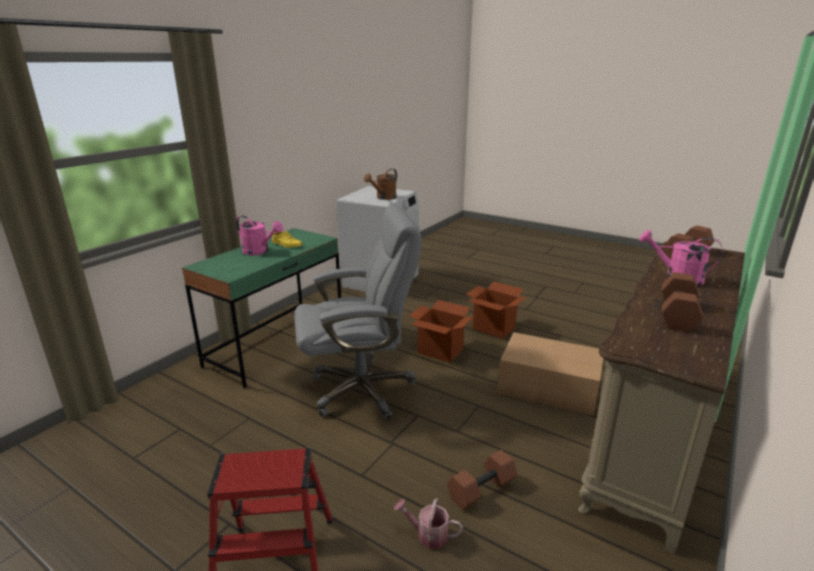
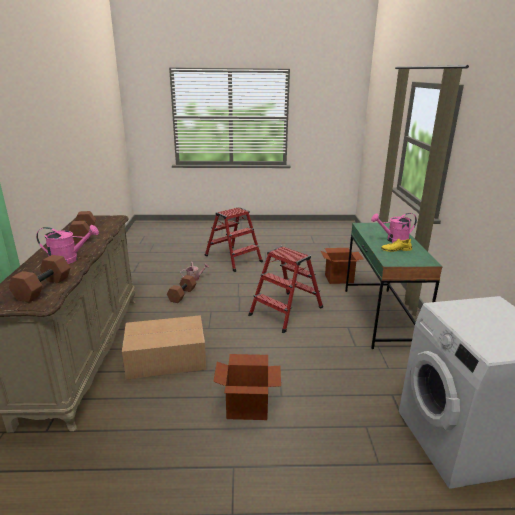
camera: 145 degrees right, 0 degrees up
(359, 391) = (286, 311): grey office chair -> red step ladder
(383, 198) = (468, 319): brown watering can -> none
(440, 351) = (270, 358): cardboard box -> cardboard box (339, 279)

